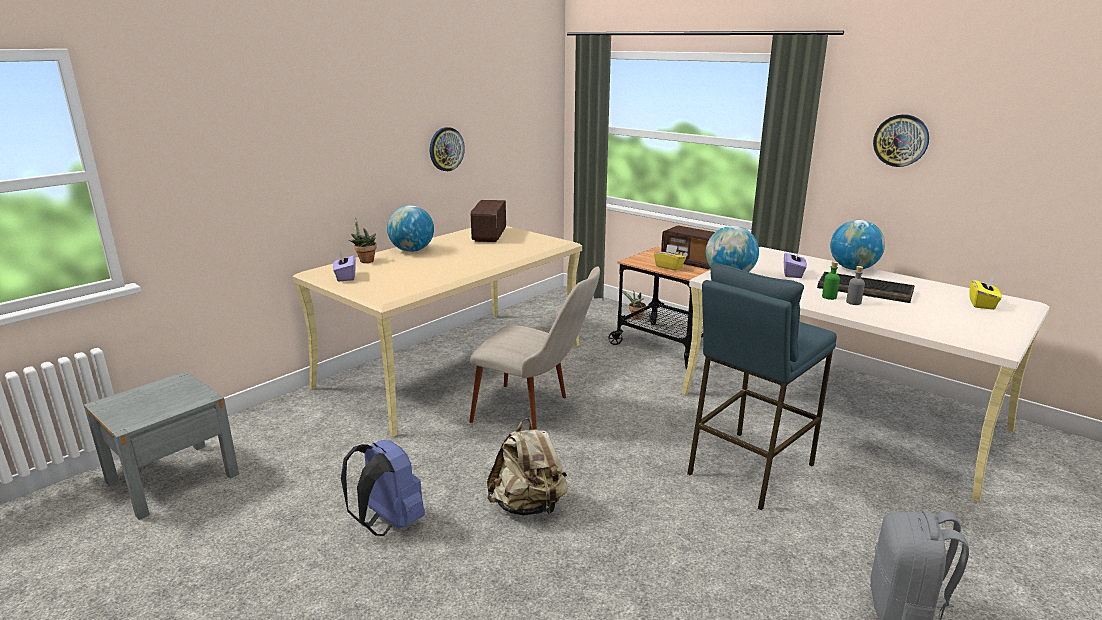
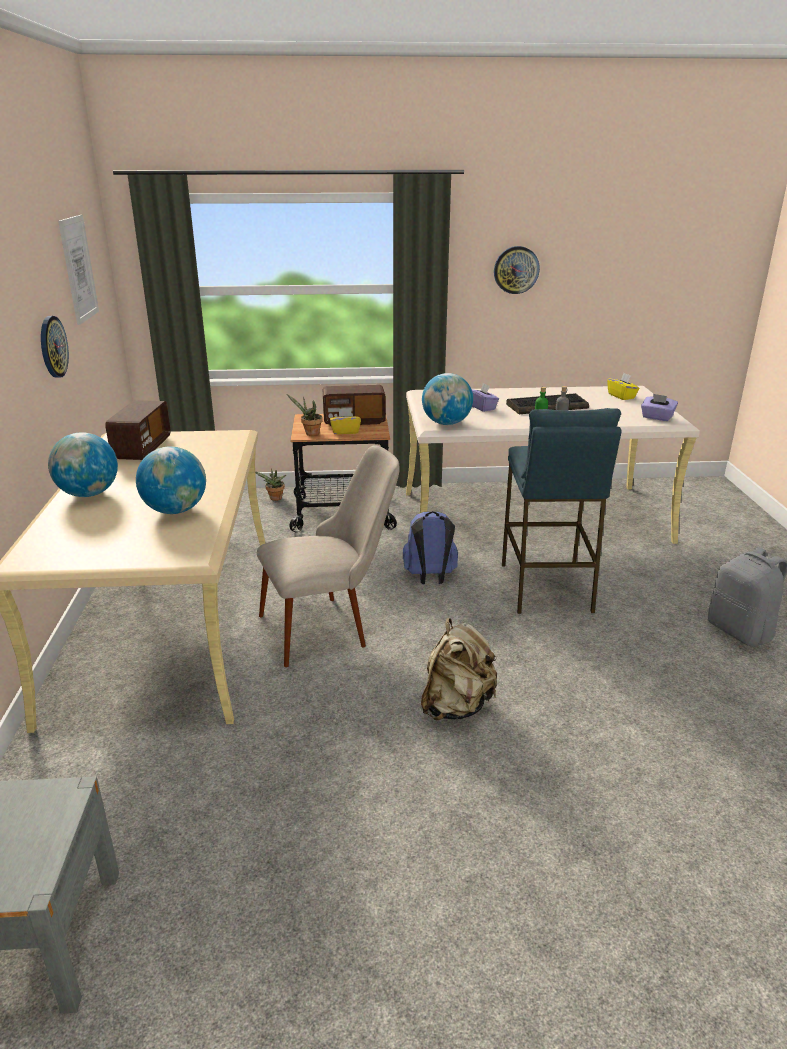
camera: 45 degrees left, 5 degrees up
(345, 277) = (81, 553): purple tissue box -> purple tissue box (657, 417)
(365, 261) = (56, 526): potted plant -> potted plant (310, 434)
(388, 523) = (372, 799): blue backpack -> blue backpack (430, 578)
(489, 235) = (142, 448): radio -> radio turned 135 degrees counterclockwise
(505, 101) = (78, 269): none -> picture
(853, 268) = (508, 391): globe -> globe (175, 510)

